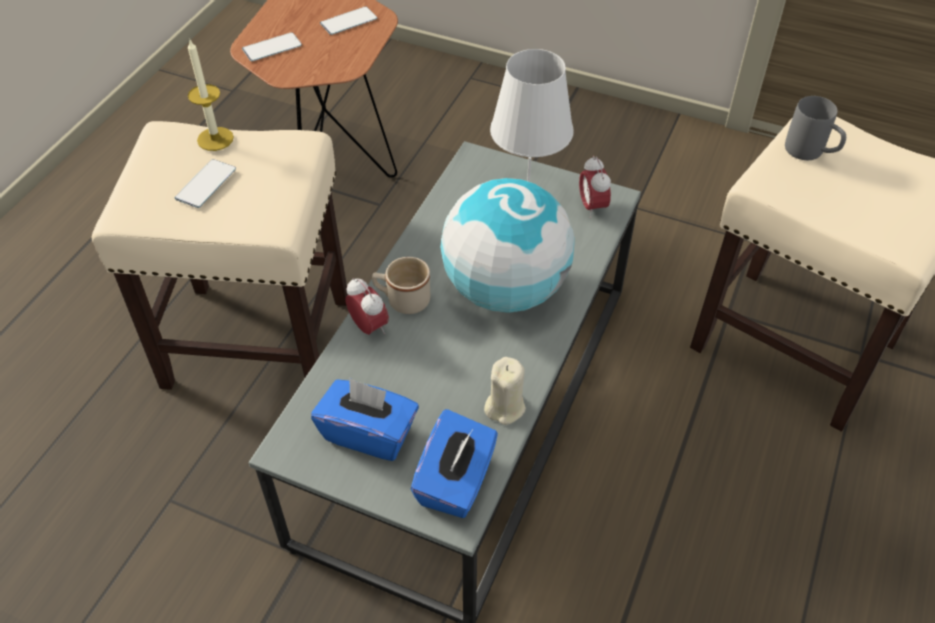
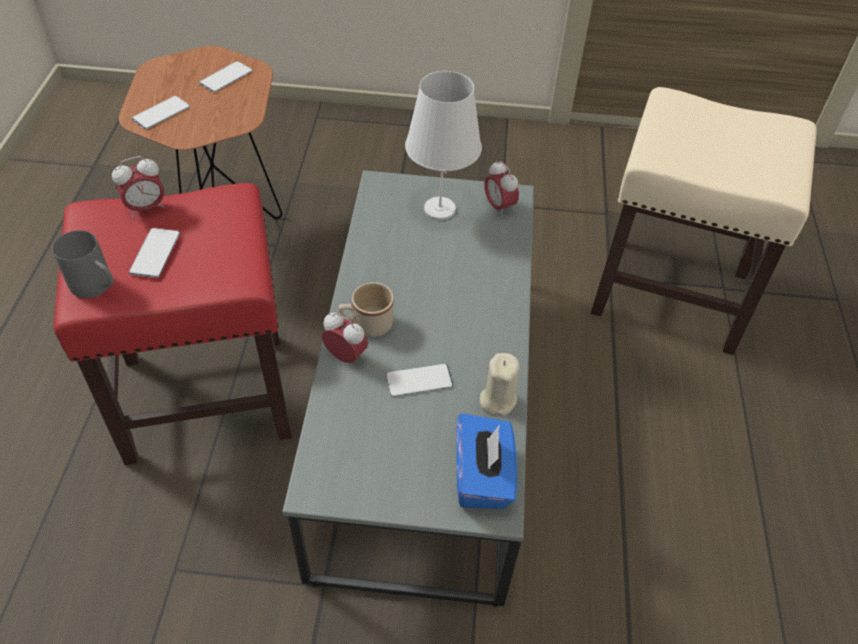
camera: 20 degrees left, 0 degrees up
(215, 139) = (146, 208): candle -> alarm clock
(260, 341) = (209, 396): beige stool -> red stool
(369, 433) = (386, 454): blue tissue box -> none
(432, 368) = (419, 380): none -> phone
(504, 289) = (454, 295): globe -> none
(811, 153) = (679, 125): grey mug -> grey mug (98, 288)

